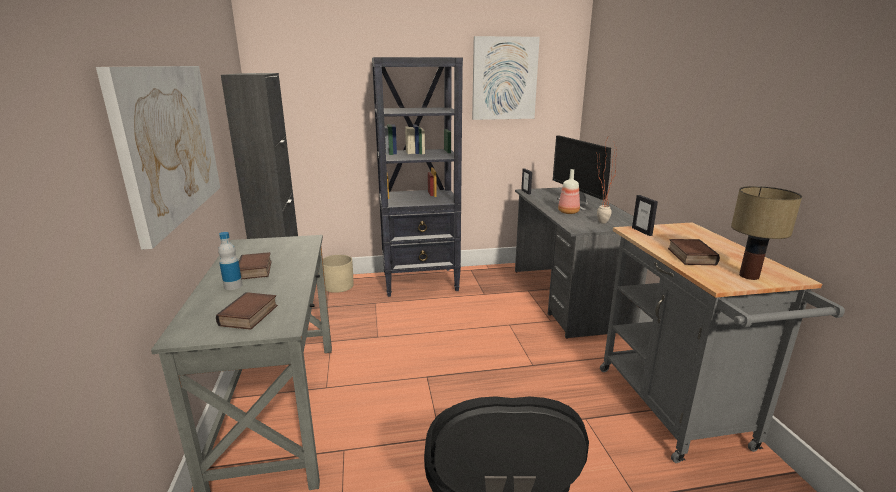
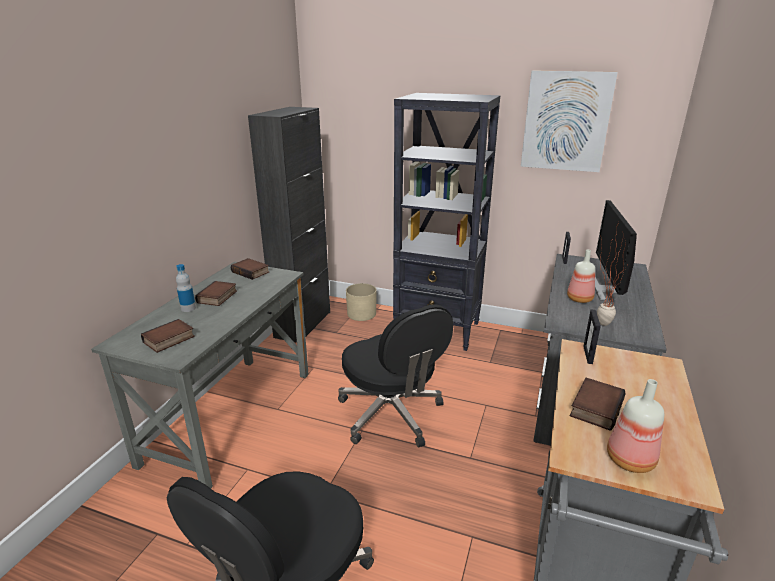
camera: 30 degrees right, 5 degrees up
(169, 143) = (158, 185): picture -> none
(265, 244) = (251, 272): none -> book
(441, 355) = (391, 414): none -> black office chair
(748, 276) = (628, 460): table lamp -> bottle

